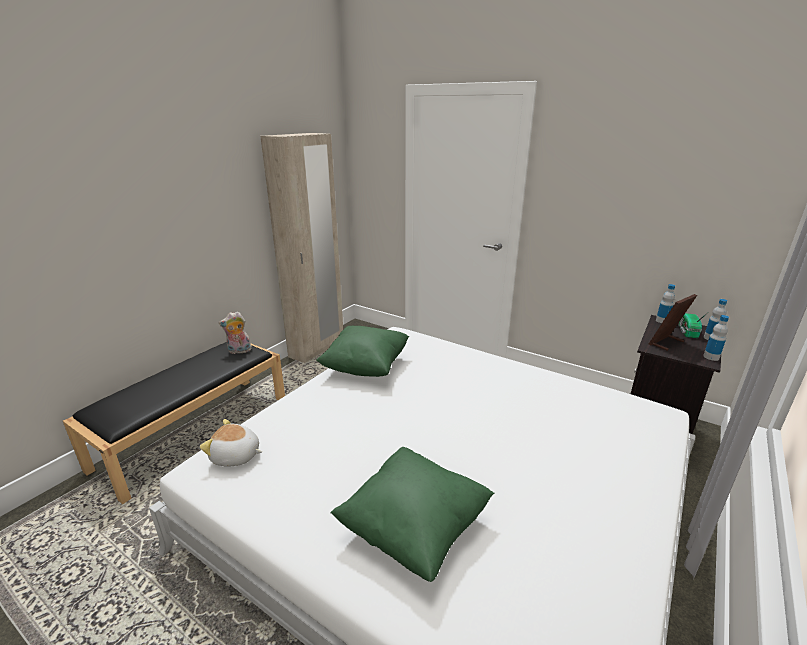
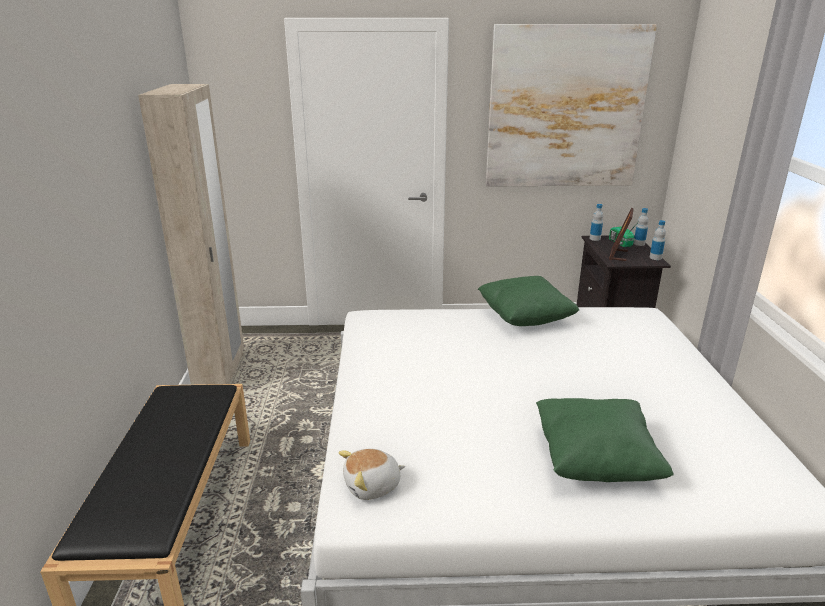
camera: 35 degrees left, 0 degrees up
(239, 351) = (193, 396): plush toy -> none
(365, 367) = (380, 358): green pillow -> green pillow (525, 318)
(650, 177) = (565, 108): none -> picture

